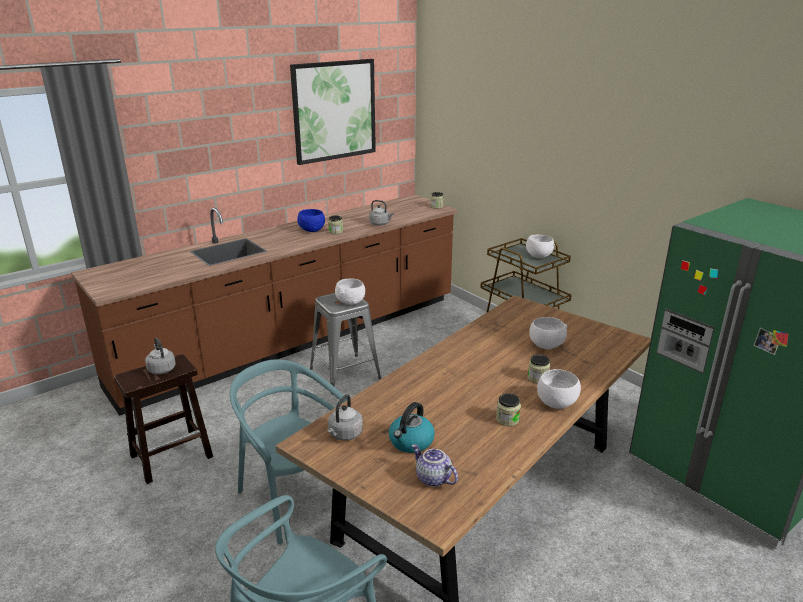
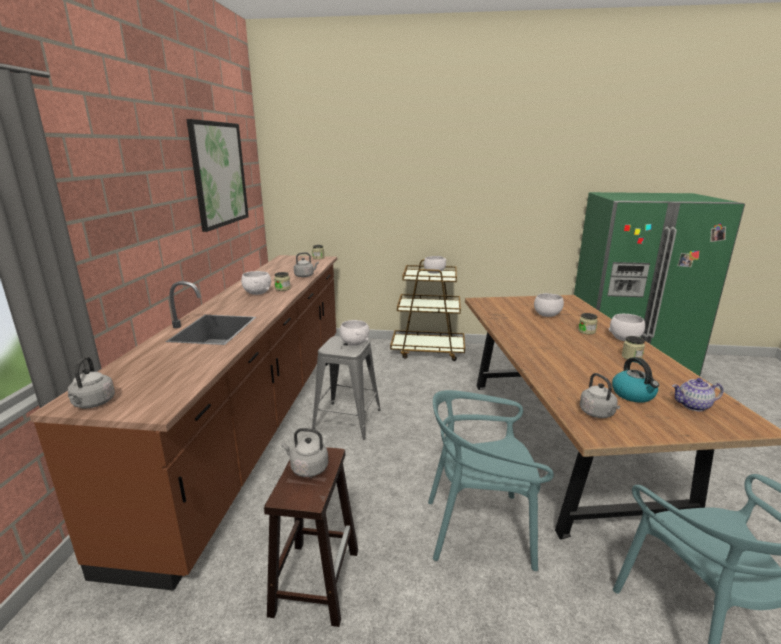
camera: 45 degrees left, 5 degrees down
(96, 277) = (93, 403): none -> grey kettle
(312, 230) = (257, 293): blue bowl -> white bowl

